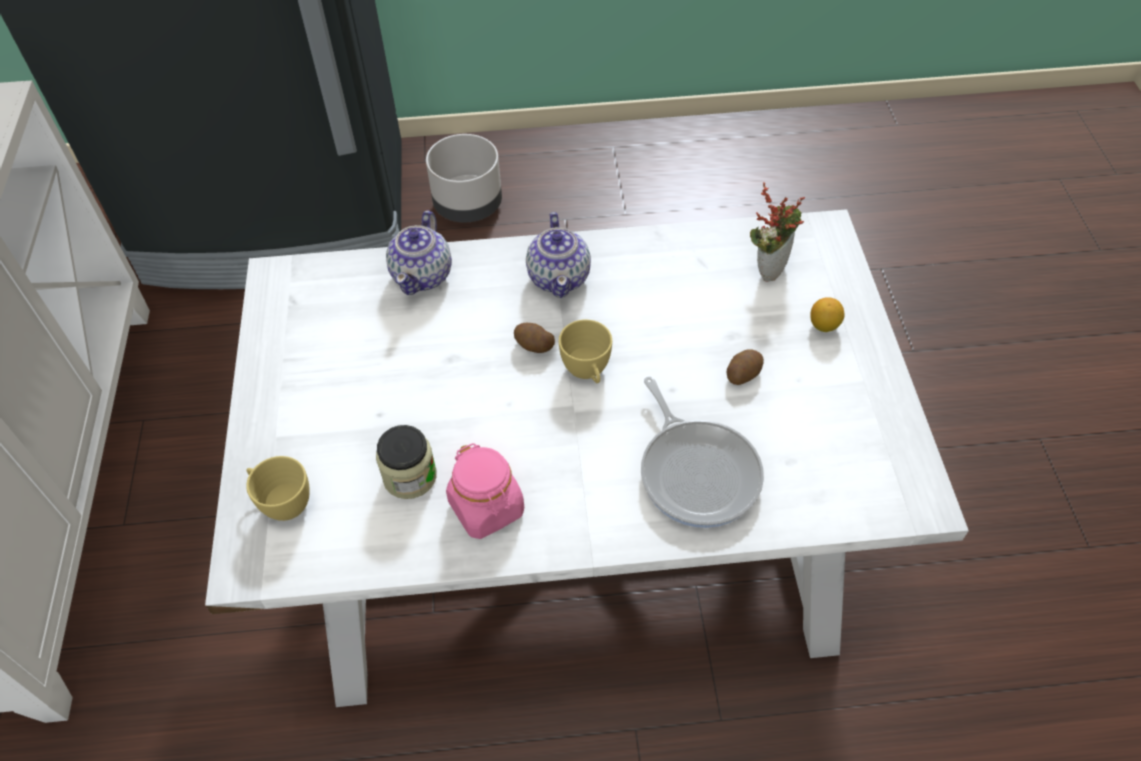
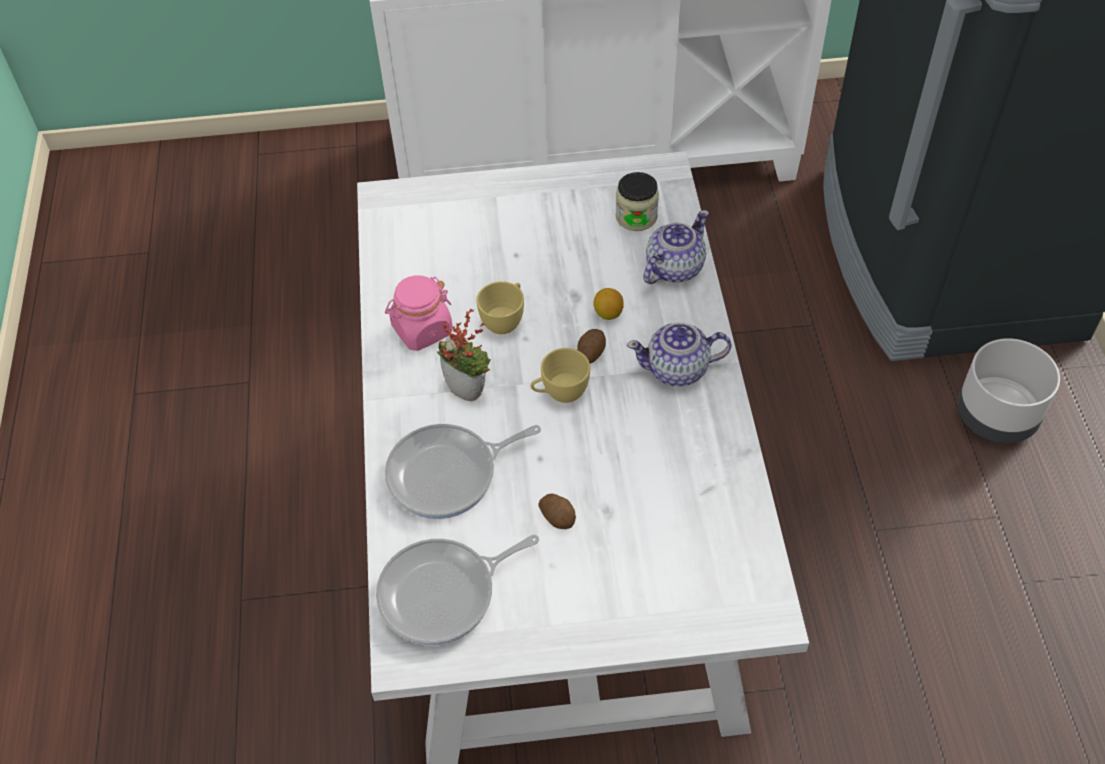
camera: 90 degrees right, 0 degrees up
(282, 502) = (436, 209): yellow cup -> yellow cup (505, 320)
(410, 476) = (454, 279): jar -> jar (636, 217)
(423, 275) = (673, 268): teapot -> teapot turned 120 degrees clockwise
(768, 267) = (705, 551): potted plant -> potted plant (469, 389)
(824, 325) = (623, 596): lemon -> lemon (608, 314)
(845, 470) = (443, 594): none -> frying pan

